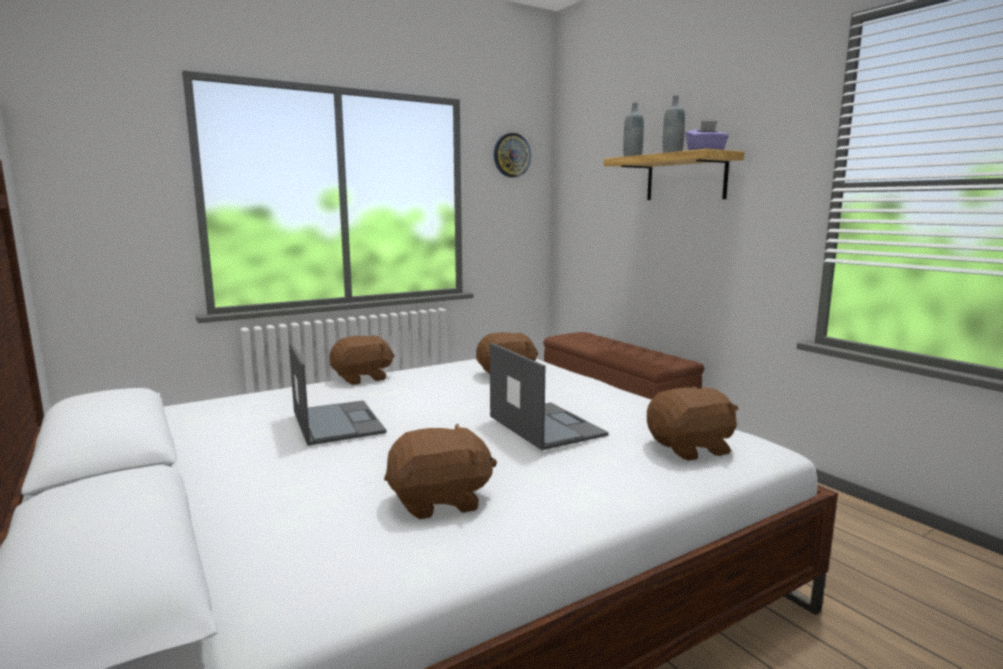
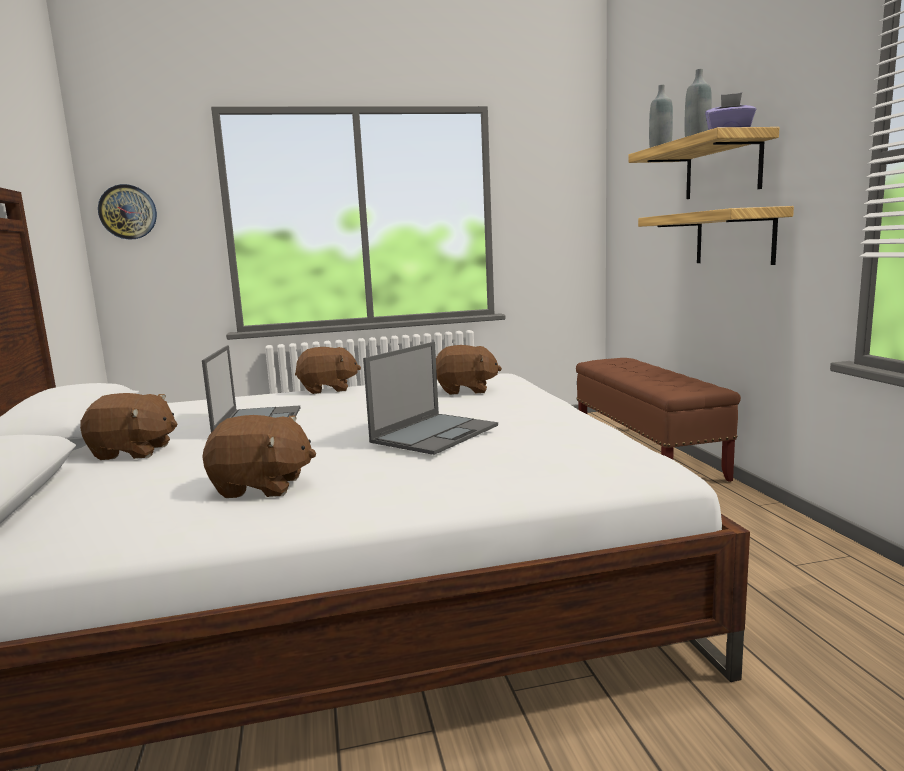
camera: 20 degrees right, 0 degrees up
(511, 155) = (551, 162): wall clock -> wall clock (128, 212)
(545, 425) = (435, 433): laptop -> laptop turned 45 degrees clockwise
(690, 448) = (564, 463): brown plush toy -> brown plush toy (133, 452)
(697, 236) = (734, 237): none -> shelf

